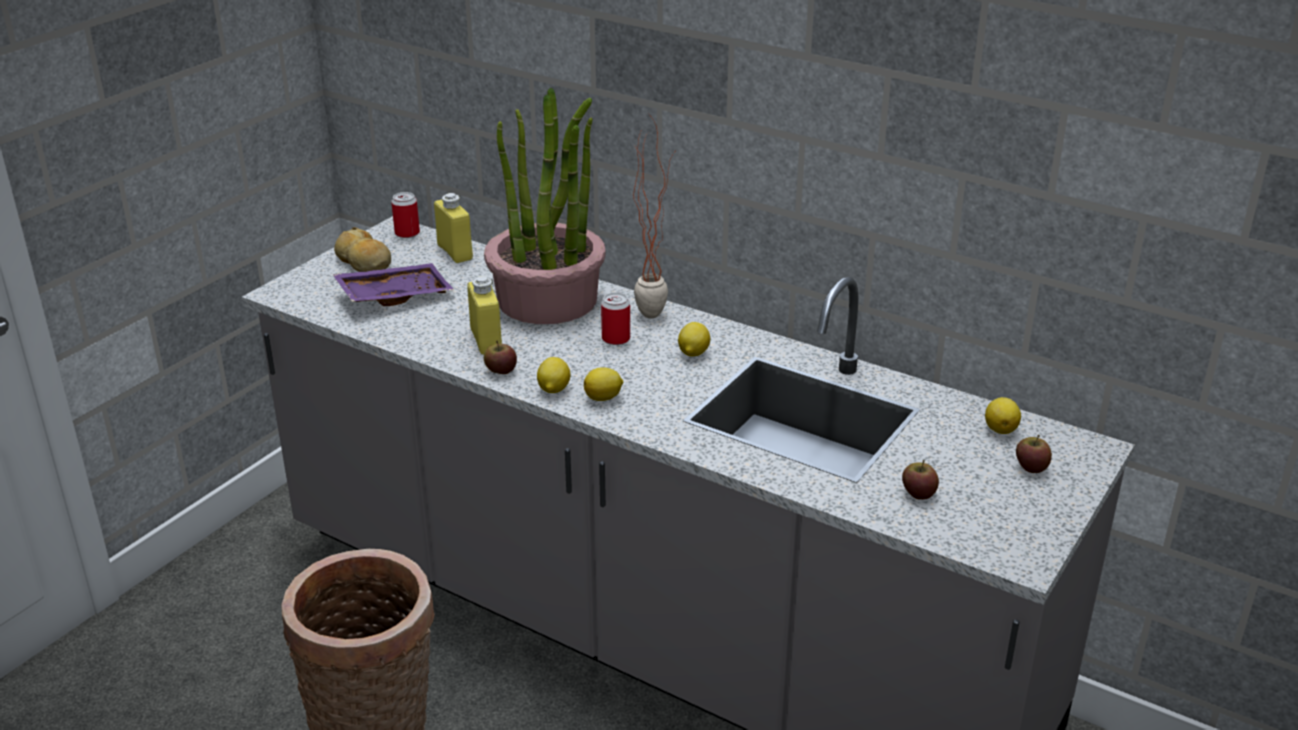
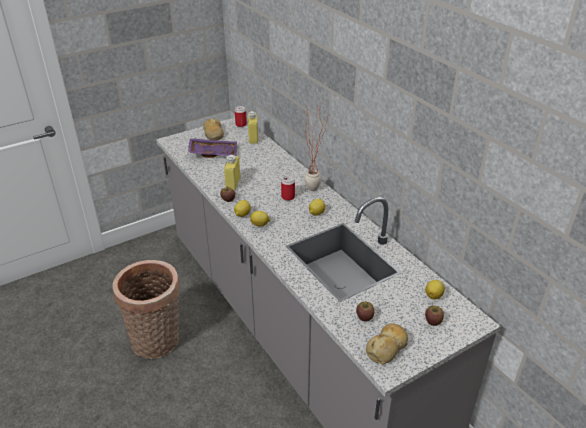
camera: 25 degrees right, 5 degrees up
(548, 300) = (274, 170): potted plant -> none
(993, 528) = (387, 348): none -> bread

